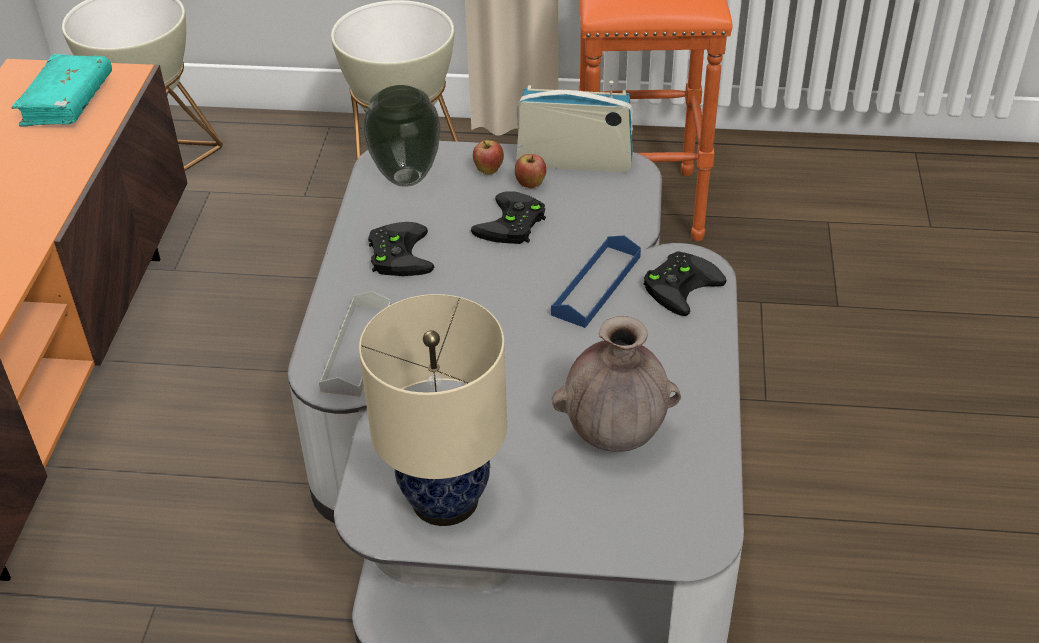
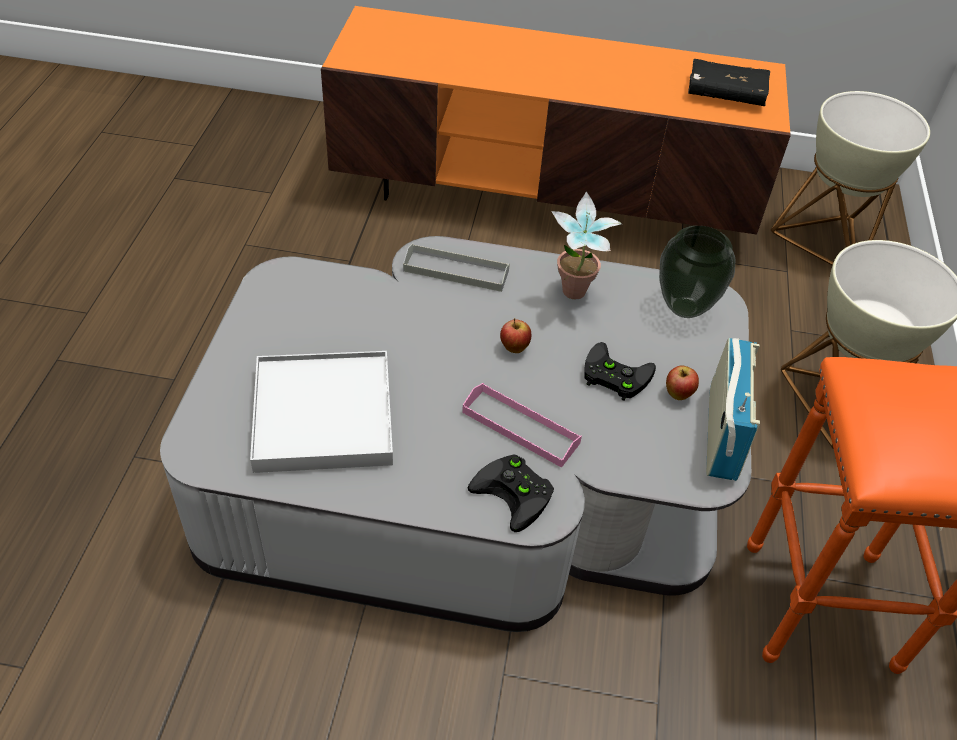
camera: 90 degrees right, 5 degrees up
(67, 102) = (725, 94): turquoise book -> black book
(397, 253) = (573, 297): black game controller -> potted plant
(444, 499) = (287, 310): beige table lamp -> none
(488, 171) = (699, 365): apple -> apple (514, 348)
(596, 285) = (520, 427): blue tray -> pink tray
(615, 437) = (324, 416): brown vase -> white tray

